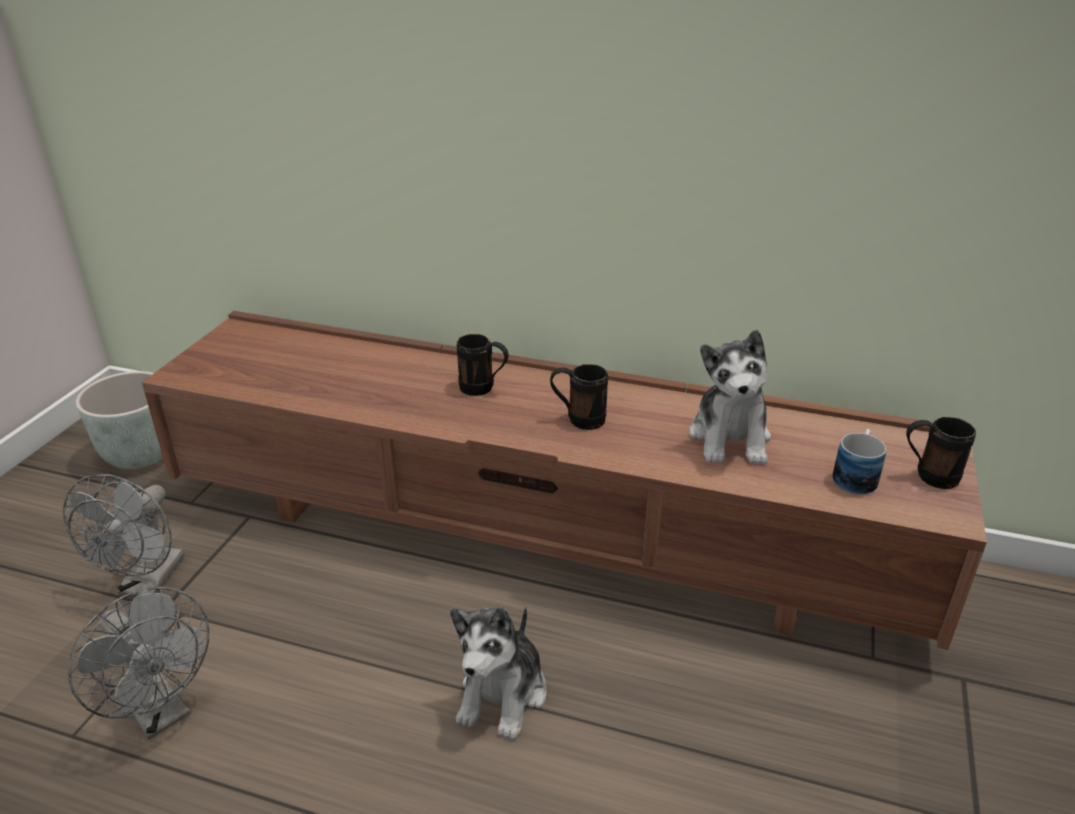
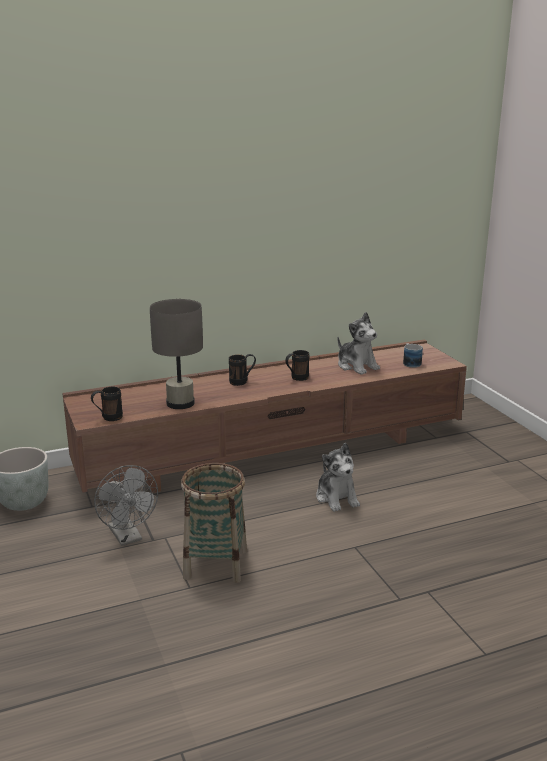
camera: 40 degrees left, 10 degrees down
(161, 713) = (215, 564): grey fan -> basket
(333, 393) = (180, 403): none -> grey table lamp
(927, 476) = (429, 356): black mug -> black mug (108, 418)

